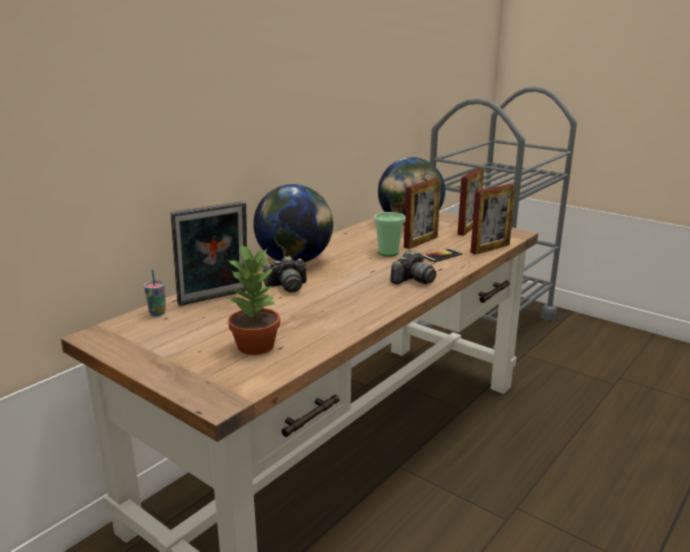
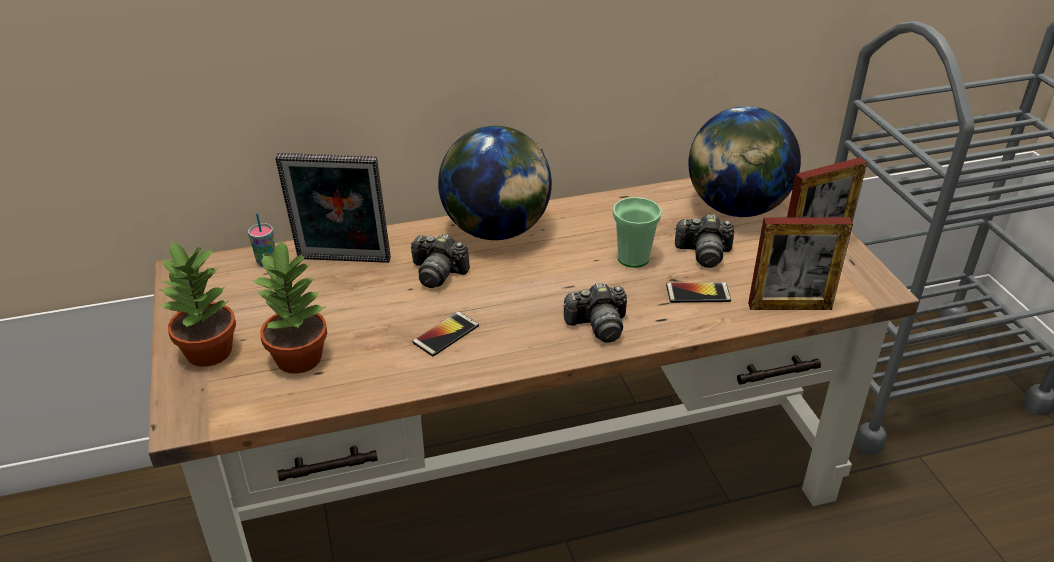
camera: 35 degrees right, 15 degrees up
(183, 364) = (209, 352): none -> potted plant
(334, 308) = (446, 334): none -> phone
(421, 242) = (703, 253): picture frame -> camera

